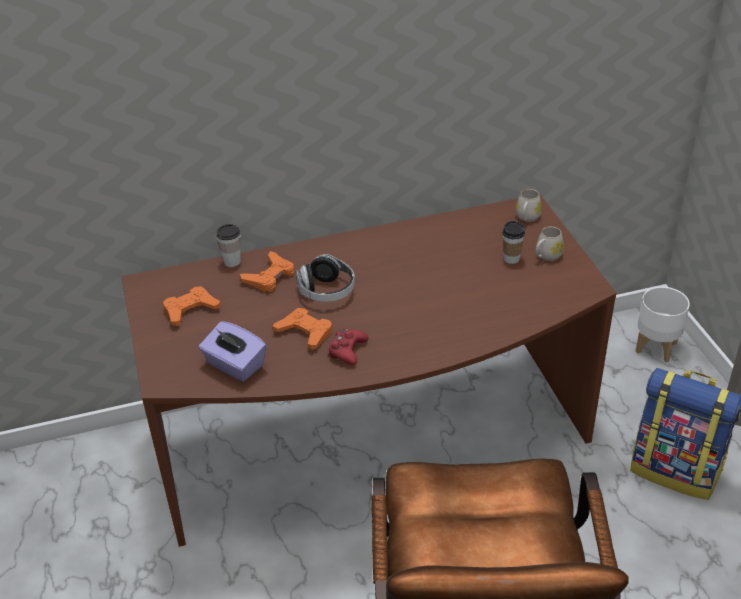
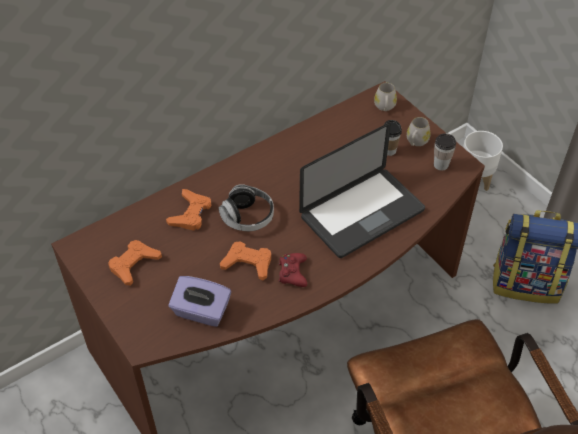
camera: 20 degrees left, 10 degrees up
(232, 262) = (149, 205): cup -> cup (441, 165)
(451, 311) = (362, 213): none -> laptop

